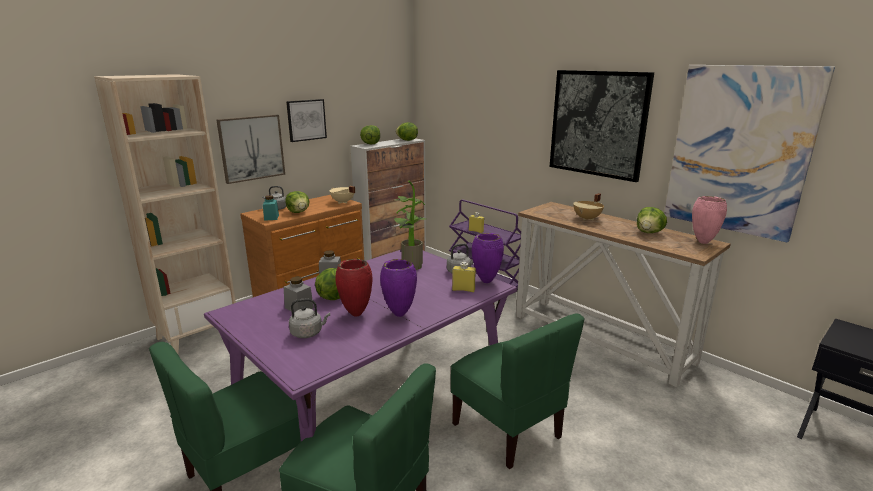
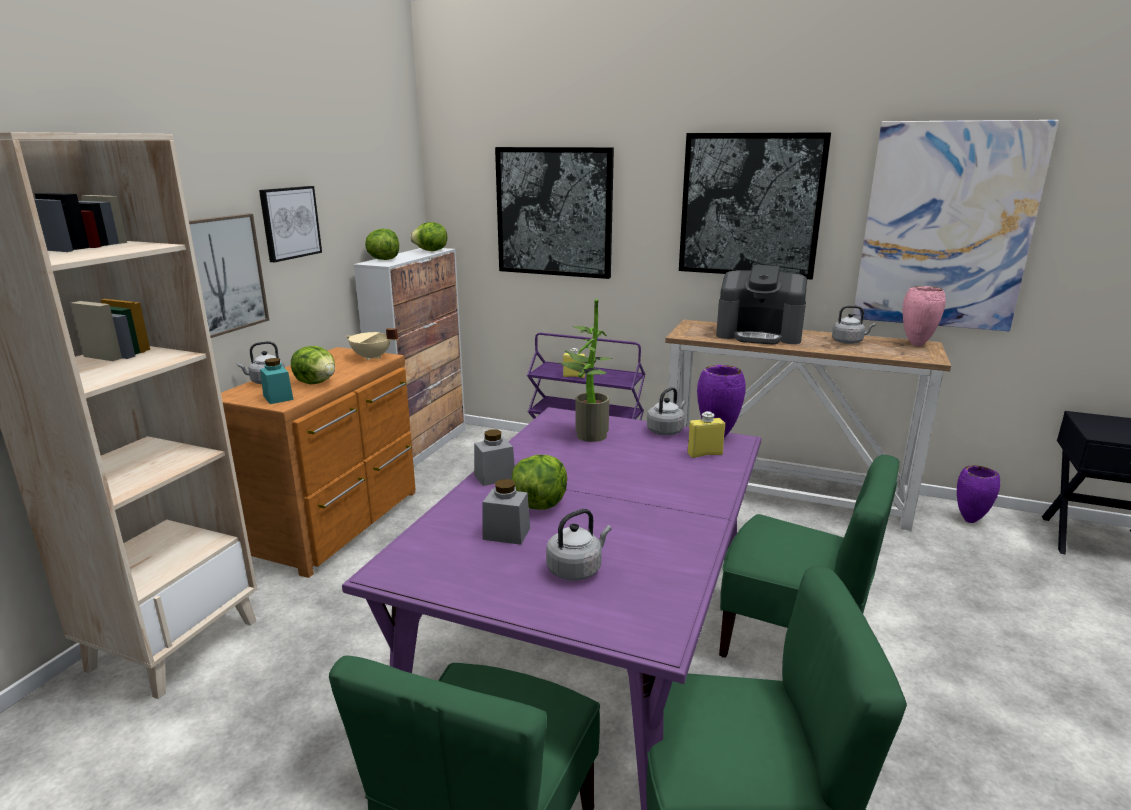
camera: 25 degrees left, 0 degrees up
(355, 314) = (608, 523): red vase -> none
(399, 315) = (670, 508): purple vase -> purple vase (969, 521)
(480, 120) = (554, 212): none -> picture
(587, 219) = (759, 335): beige cooking pot -> coffee machine
(649, 232) = (849, 342): lettuce -> grey kettle

